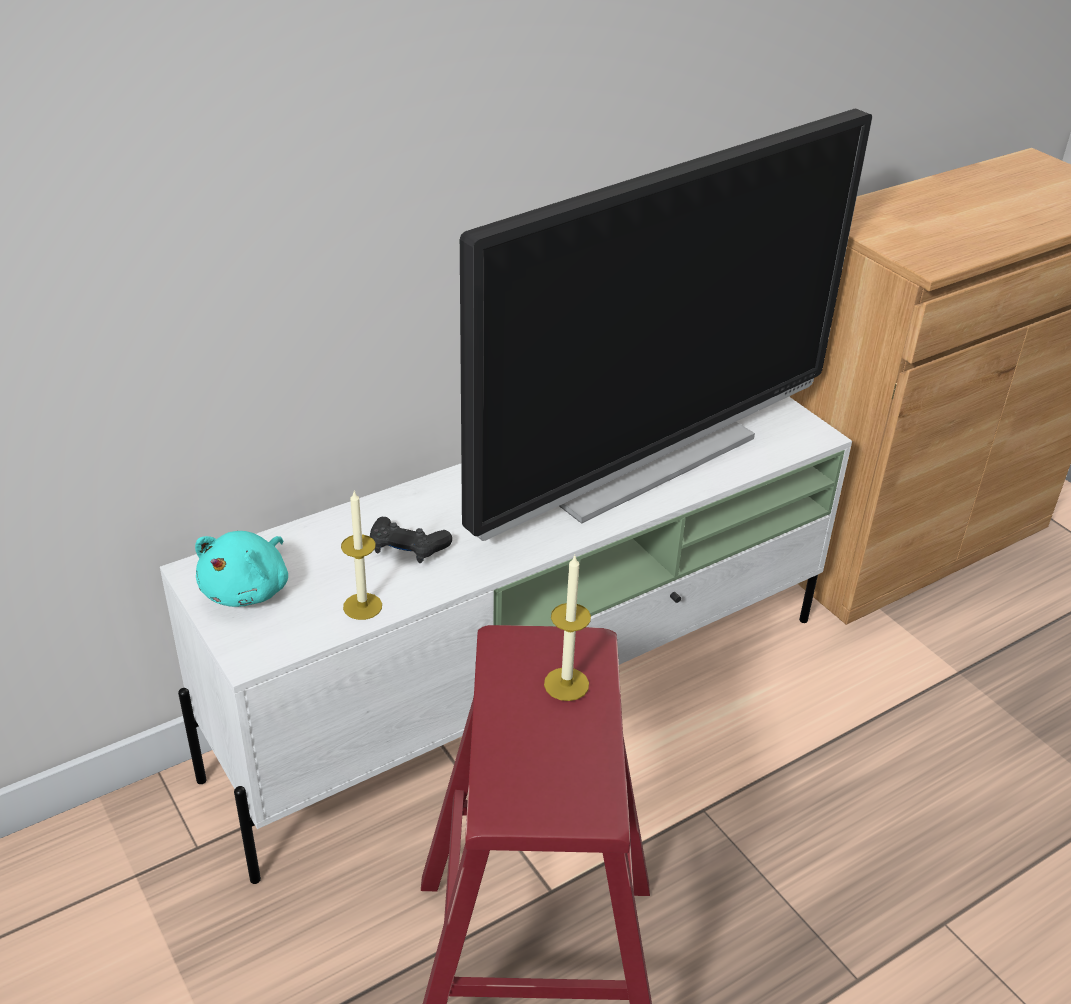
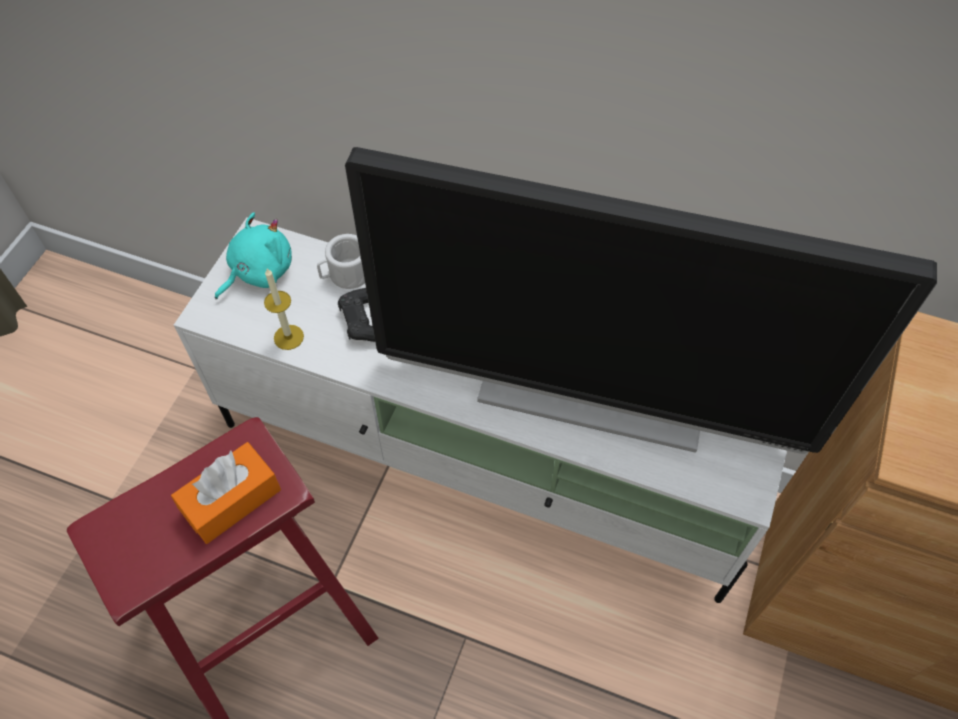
camera: 55 degrees right, 20 degrees up
(248, 589) = (259, 272): turquoise plush toy -> turquoise plush toy turned 150 degrees clockwise
(334, 533) = (345, 275): none -> white mug
(566, 684) = (231, 500): candle -> orange tissue box

